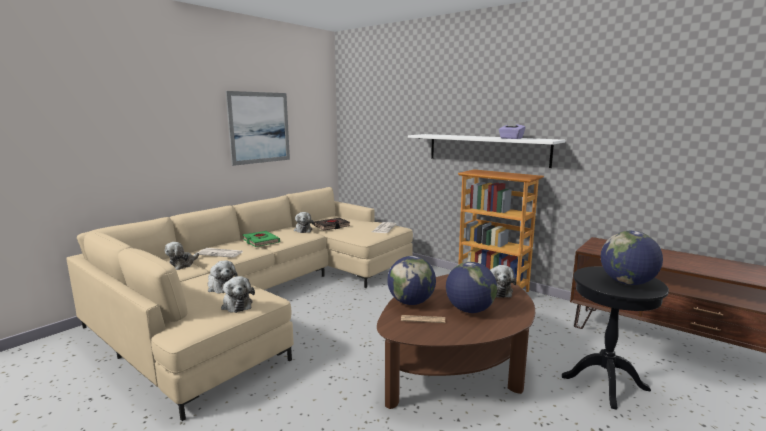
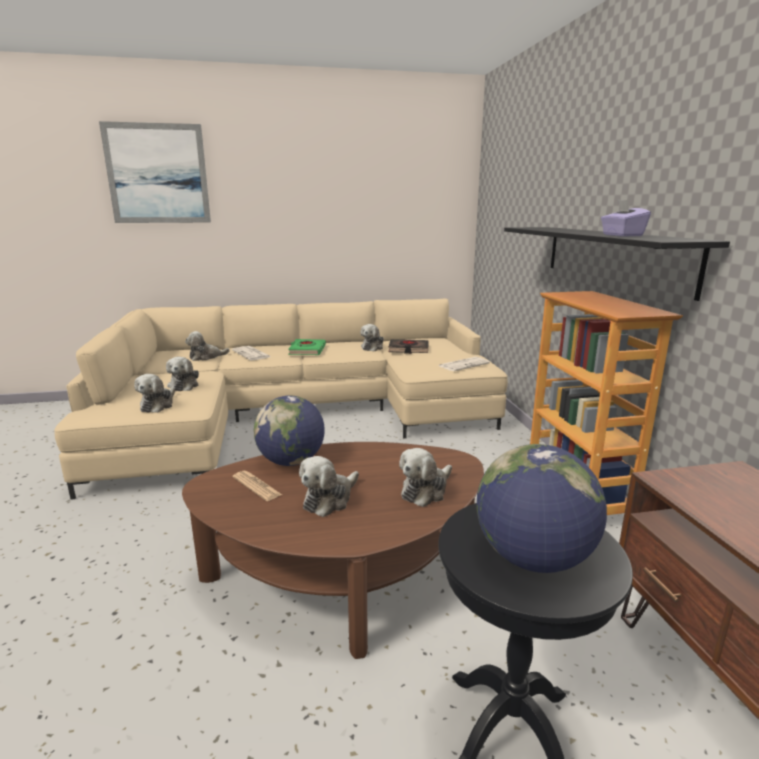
camera: 40 degrees right, 5 degrees up
(259, 127) = (348, 213): picture -> picture (157, 174)
(469, 310) = (329, 499): globe -> plush toy
(486, 149) = (613, 257): white shelf -> black shelf

